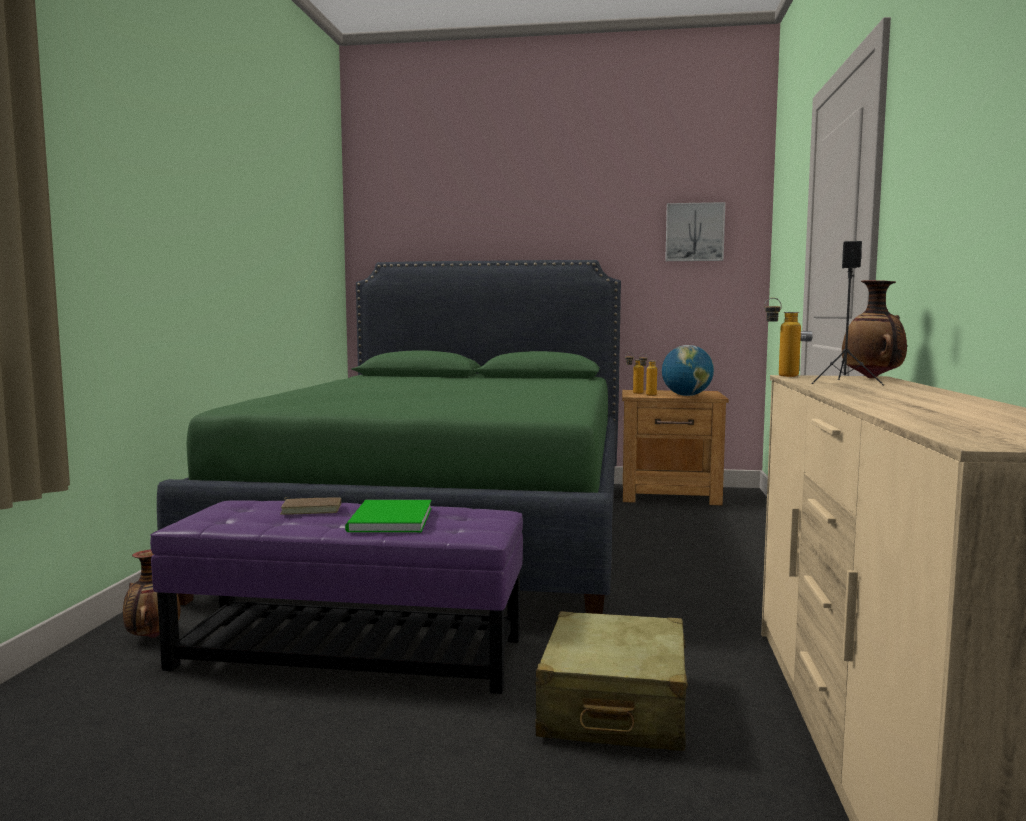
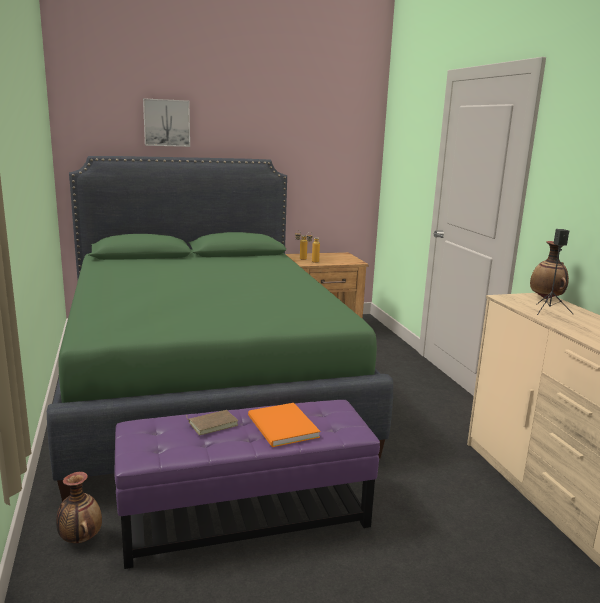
camera: 25 degrees left, 10 degrees up
(388, 520) = (282, 428): green book -> orange book
(614, 707) = (438, 520): beige suitcase -> none
(686, 396) = (339, 261): globe -> none
(694, 232) = (335, 139): picture -> picture (166, 123)
(779, 375) = (496, 297): bottle -> none

